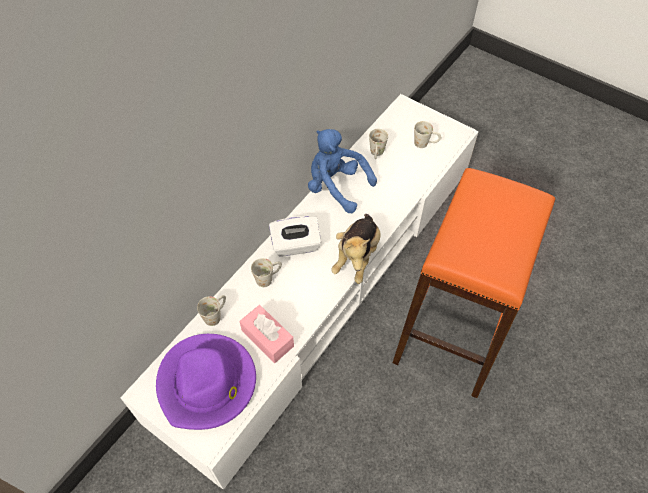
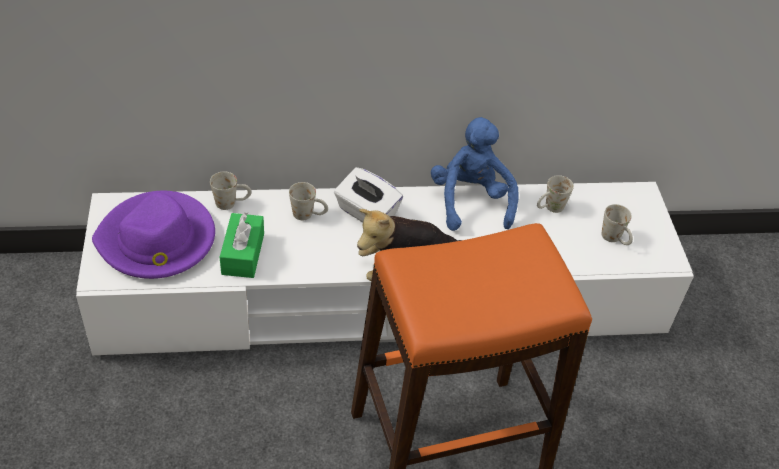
camera: 45 degrees right, 10 degrees down
(267, 338) = (243, 254): pink tissue box -> green tissue box

